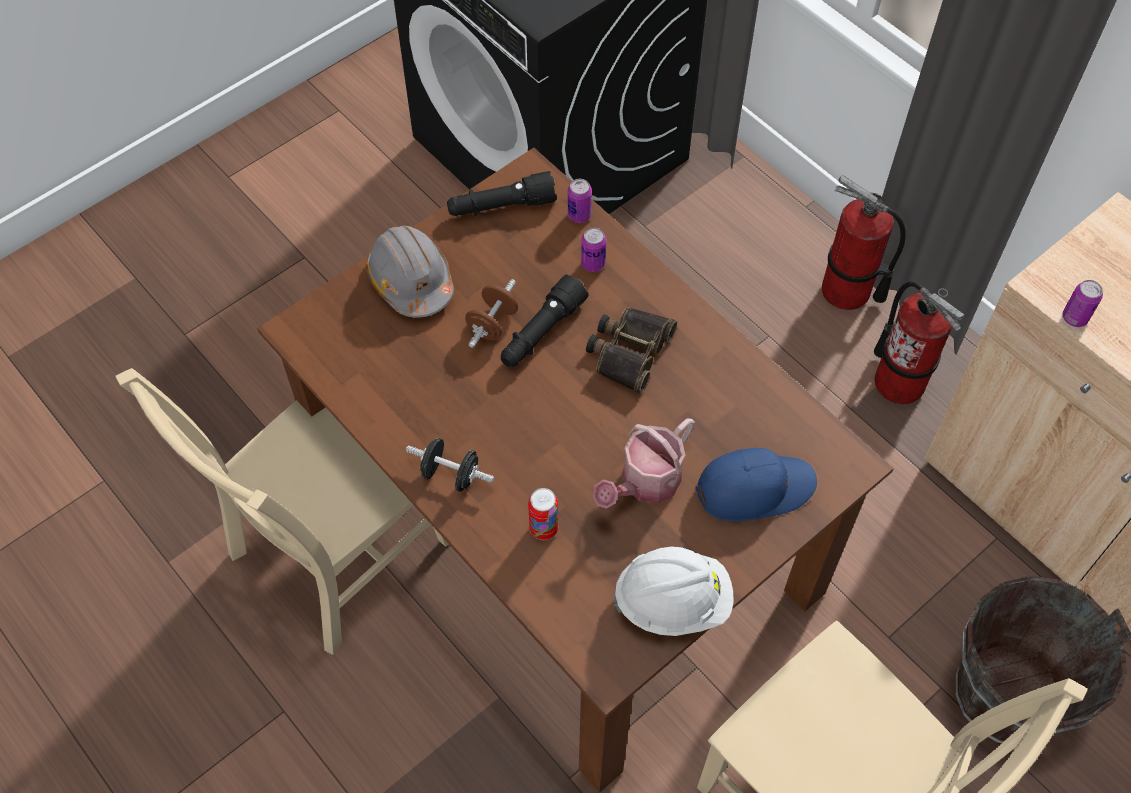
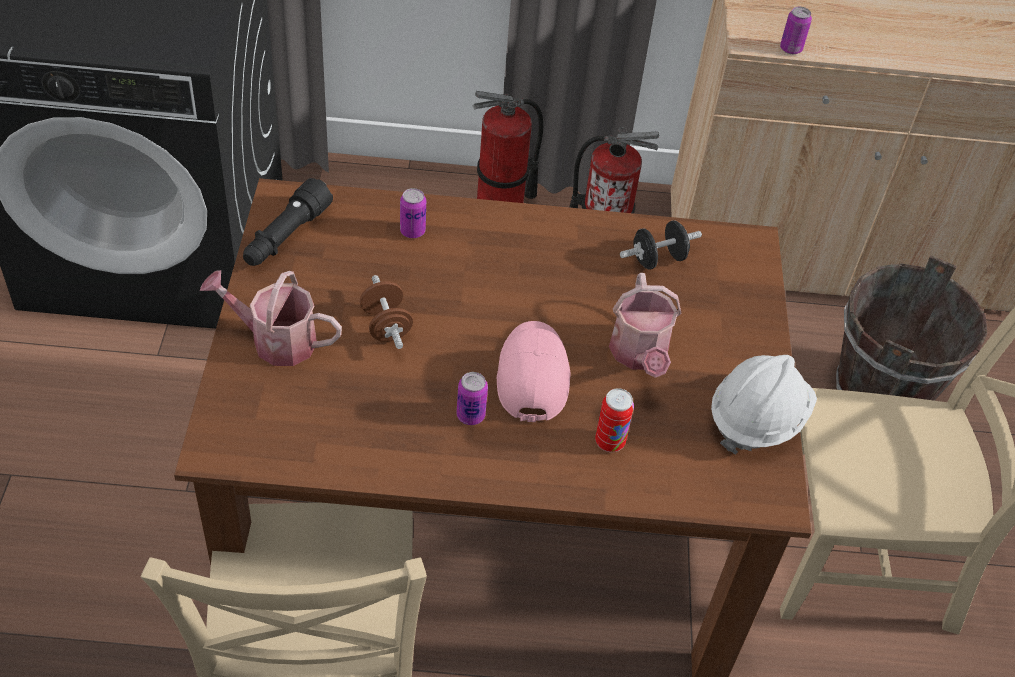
camera: 50 degrees left, 10 degrees down
(411, 280) = (275, 340): grey hard hat -> watering can
(451, 474) = (491, 459): black dumbbell -> black dumbbell (658, 259)
(541, 332) = (433, 305): black flashlight -> none
(549, 437) = (532, 375): none -> pink cap
(579, 215) = (359, 204): can -> can (470, 415)
(628, 351) = (515, 273): binoculars -> none
(755, 488) = (713, 303): blue cap -> none

